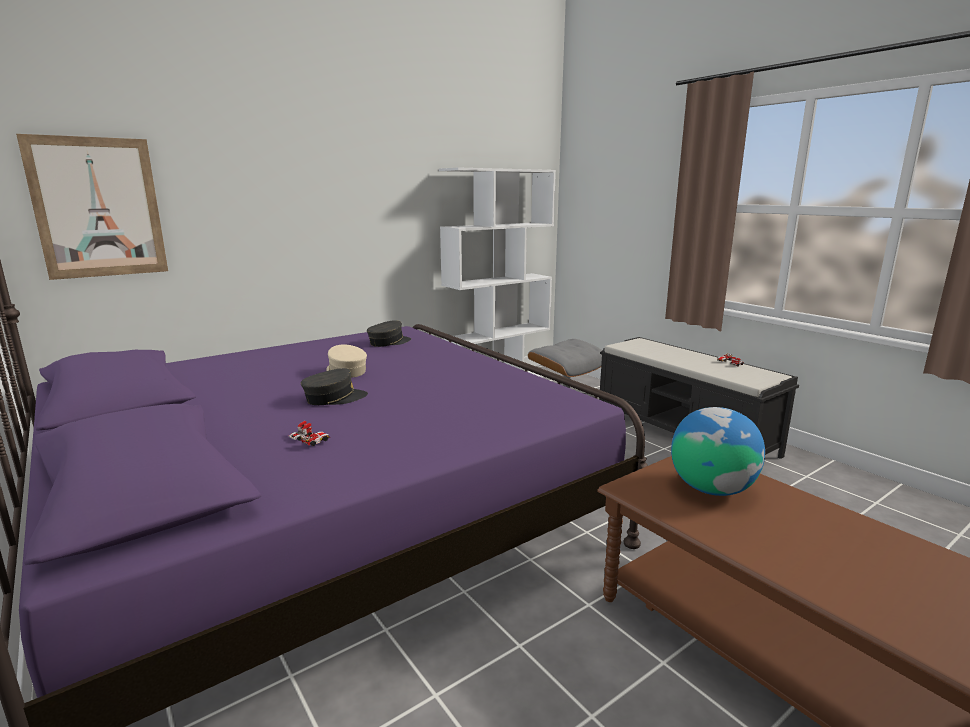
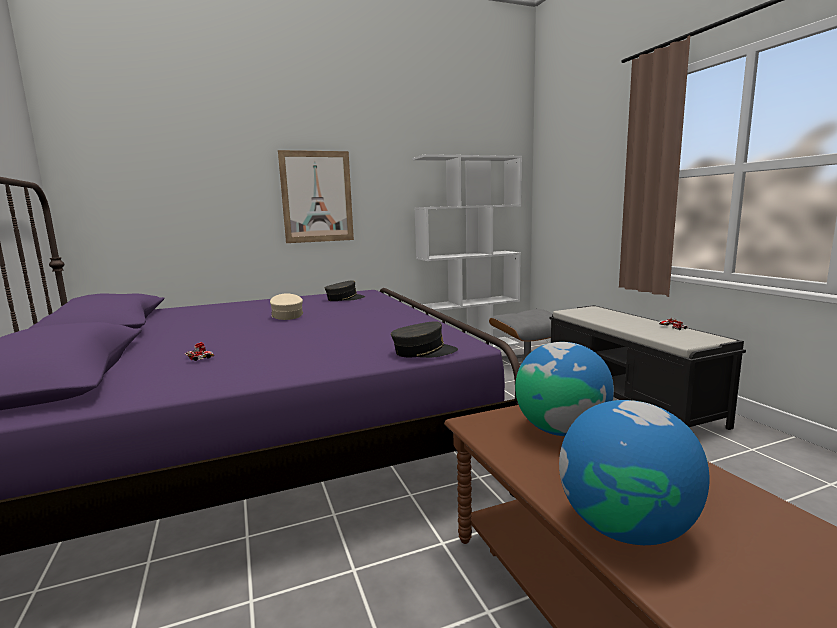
camera: 15 degrees right, 5 degrees down
(98, 208) = (133, 190): picture -> picture (317, 197)
(334, 398) = (255, 332): grey cap -> grey cap (423, 352)
(825, 577) = (626, 528): none -> globe

